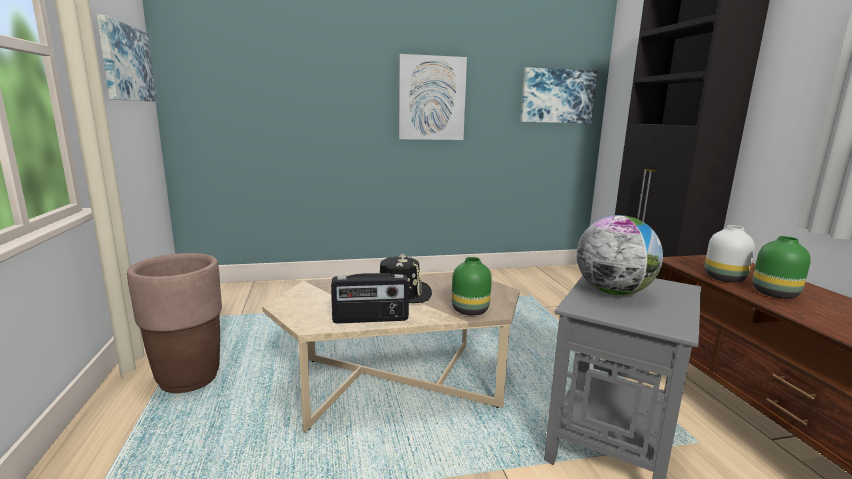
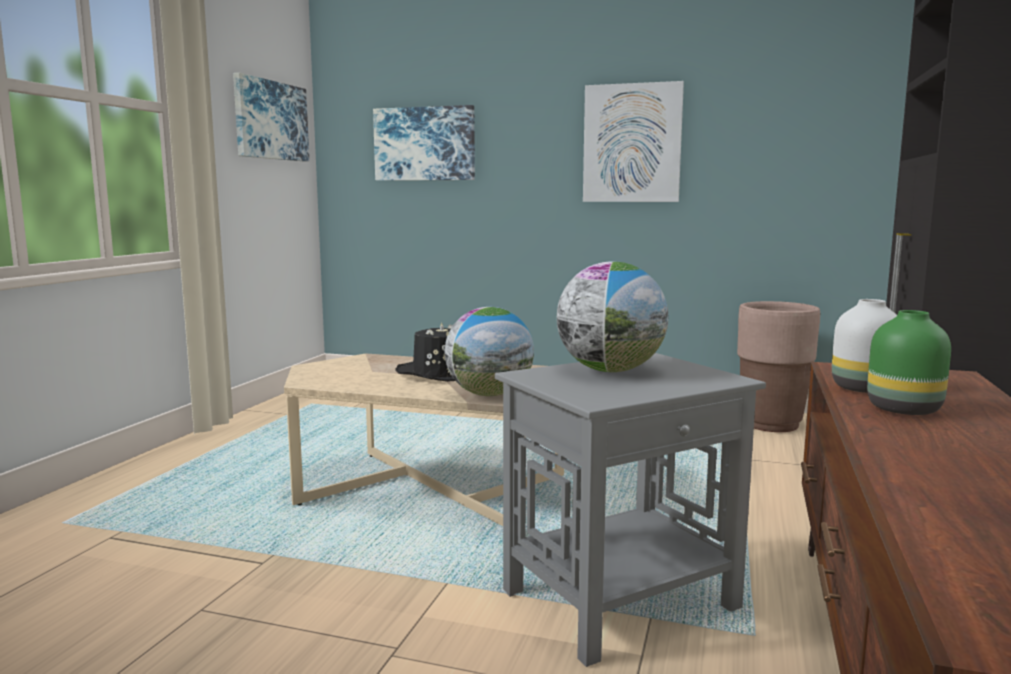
camera: 30 degrees right, 5 degrees down
(189, 378) = (247, 447): brown planter -> brown planter (771, 424)
(370, 319) = (369, 386): radio -> none
(470, 310) = (489, 394): green vase -> globe
(557, 96) = (845, 129): picture -> picture (425, 144)

